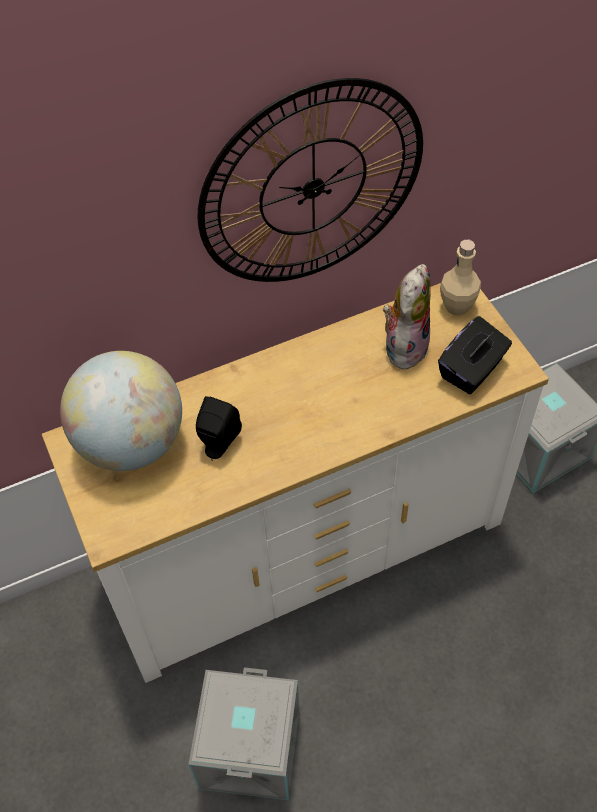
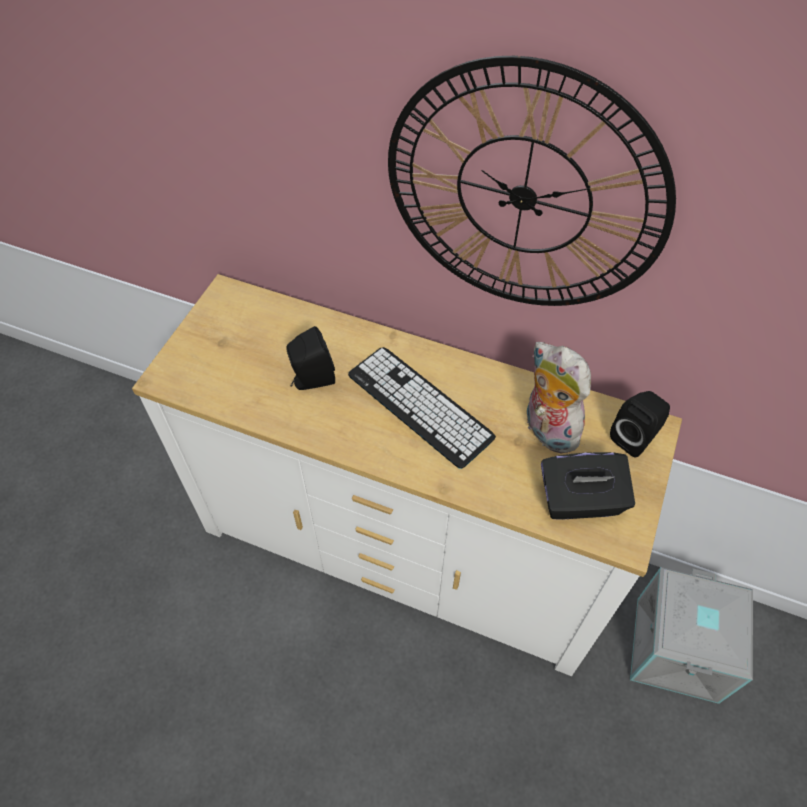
camera: 45 degrees right, 0 degrees up
(131, 443) = (259, 328): globe -> none
(248, 747) = (213, 641): grey storage box -> none
(311, 398) = (419, 406): none -> keyboard
(404, 345) = (546, 430): plush toy -> plush toy turned 105 degrees counterclockwise
(457, 306) = (635, 437): beige bottle -> black speaker

